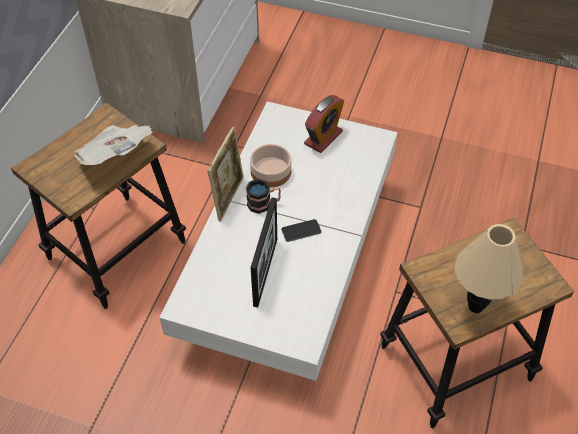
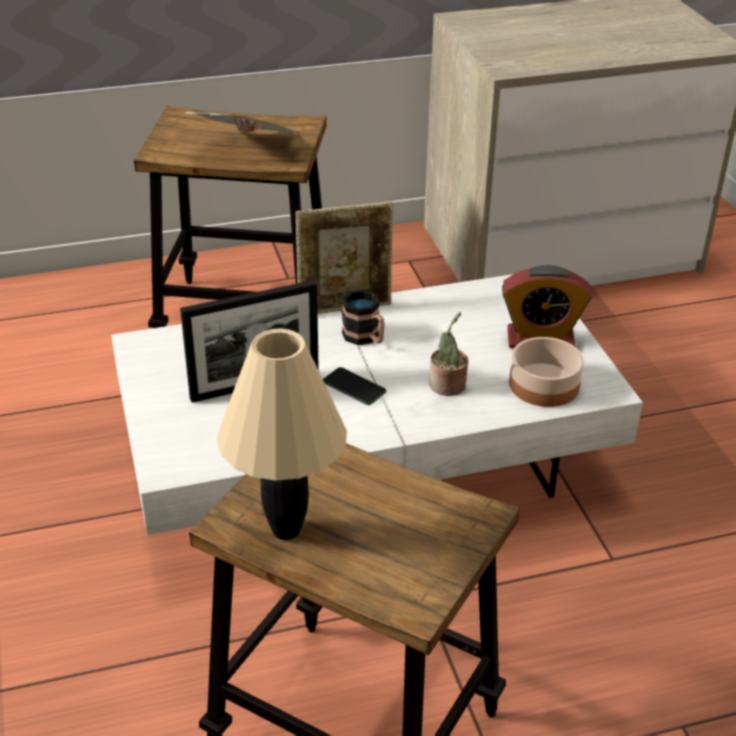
camera: 55 degrees right, 15 degrees down
(270, 171) = (425, 321): bowl -> bowl (543, 384)
(330, 194) = (448, 386): none -> potted plant

